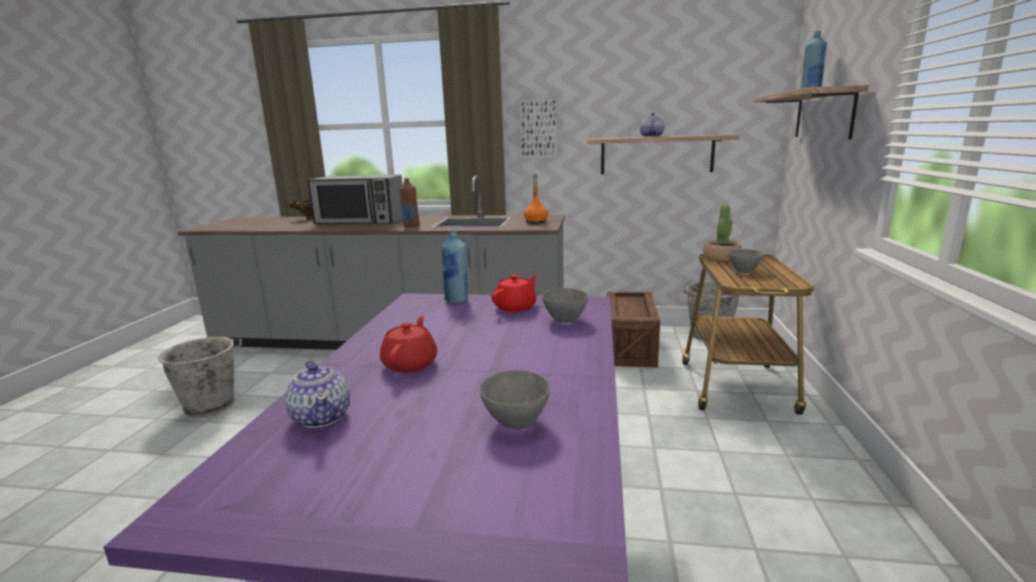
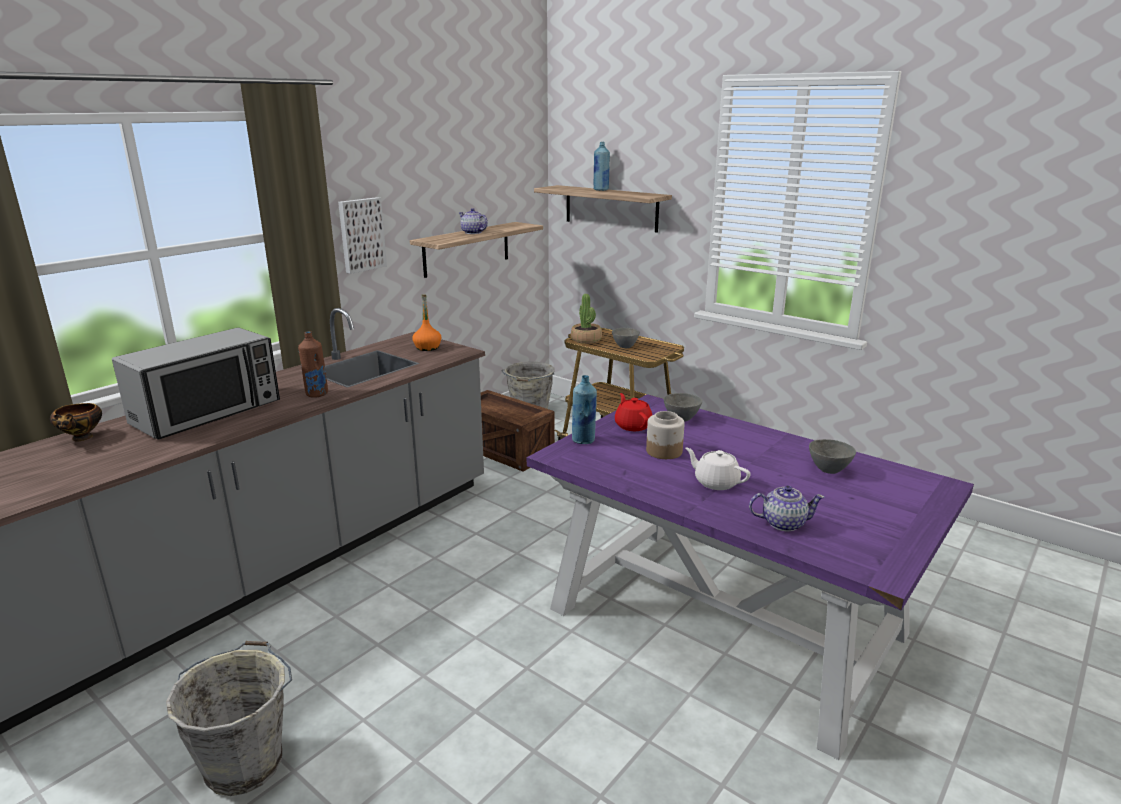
camera: 60 degrees left, 5 degrees up
(410, 363) = (715, 482): red teapot -> white teapot
(467, 329) = (664, 451): none -> jar

